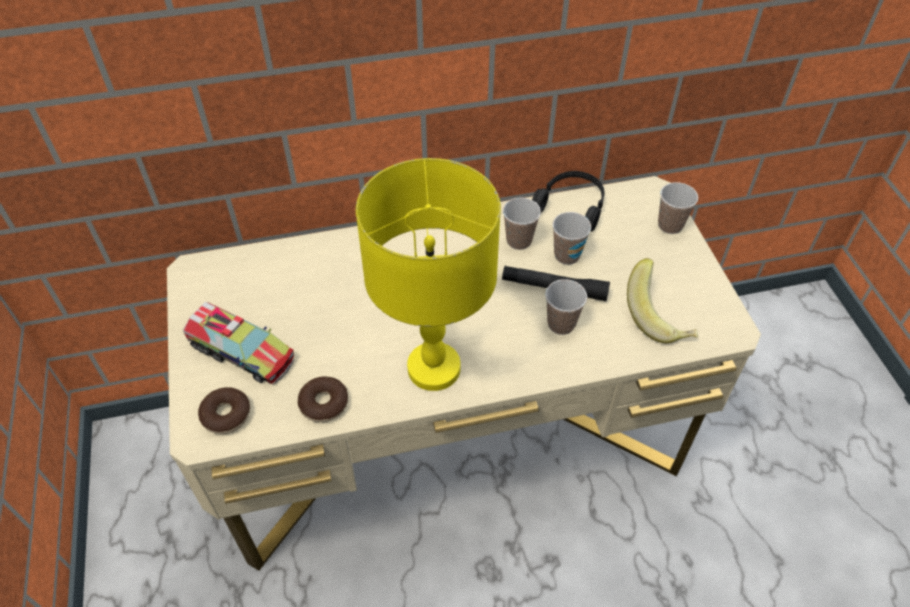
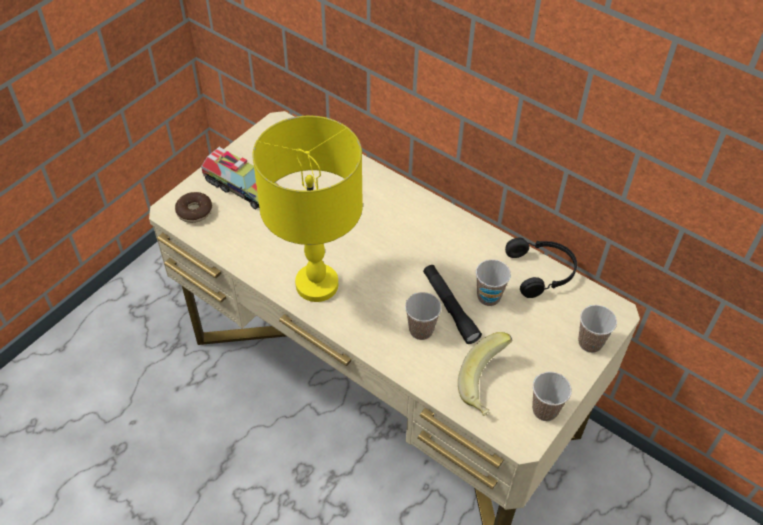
camera: 50 degrees right, 0 degrees up
(242, 352) = (242, 187): toy truck -> toy truck turned 45 degrees counterclockwise
(324, 403) = (241, 249): donut -> none
(519, 241) = (473, 262): cup -> cup (545, 410)

